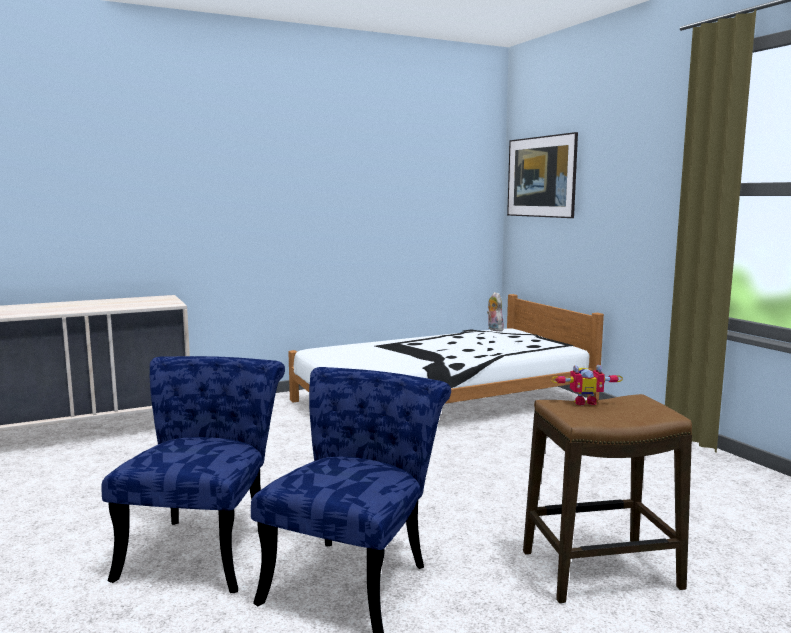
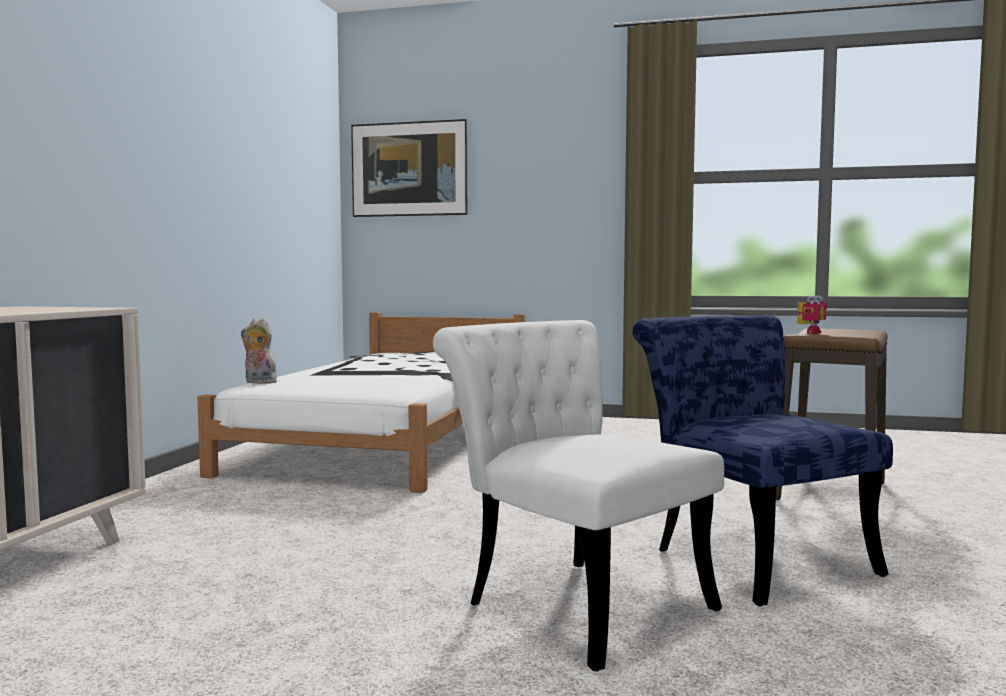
camera: 50 degrees left, 5 degrees down
(205, 547) = (574, 602): blue chair -> white chair
(493, 329) = (375, 353): plush toy -> plush toy (258, 382)

